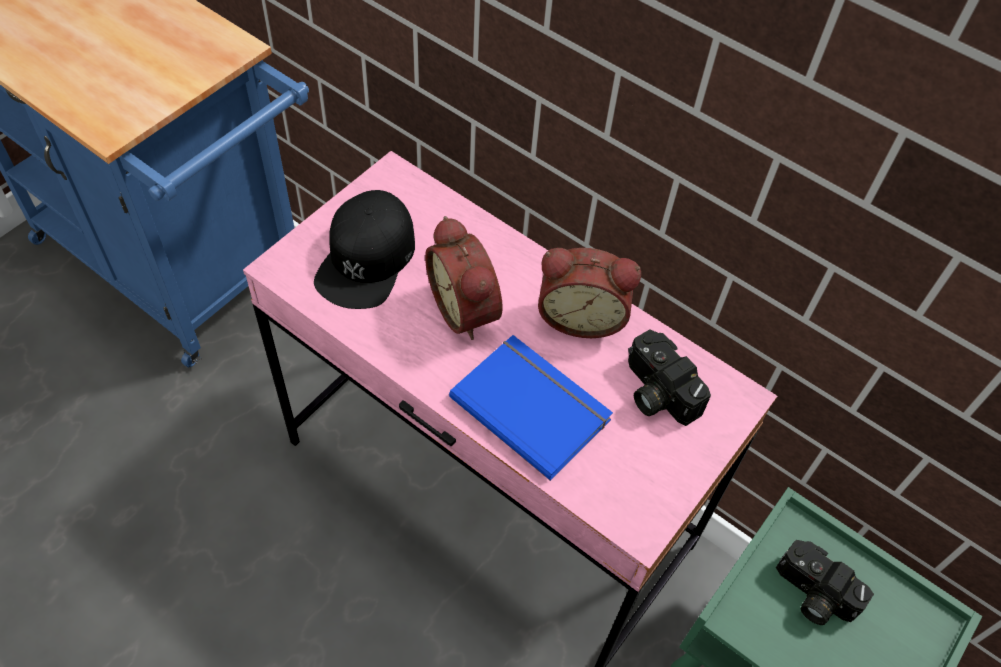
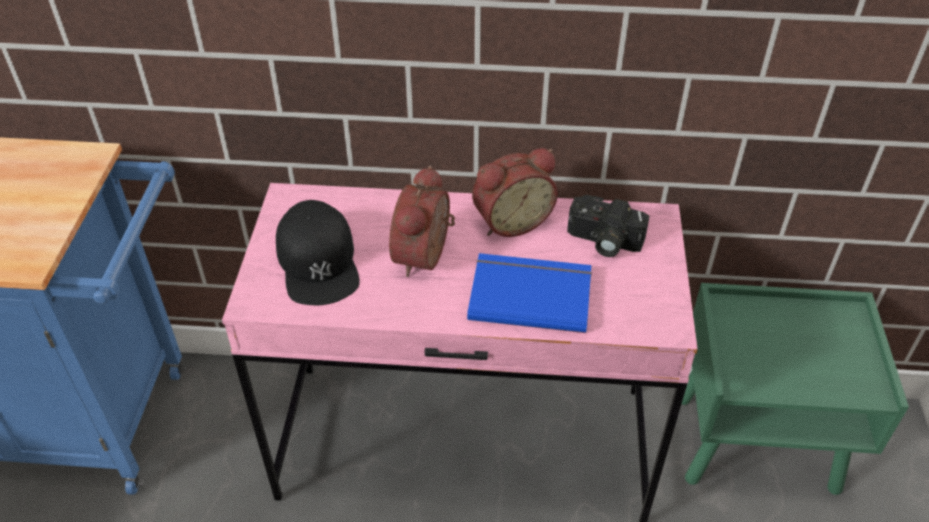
camera: 30 degrees left, 10 degrees down
(468, 308) = (426, 256): alarm clock -> alarm clock turned 75 degrees clockwise
(812, 594) = (769, 340): camera -> none

